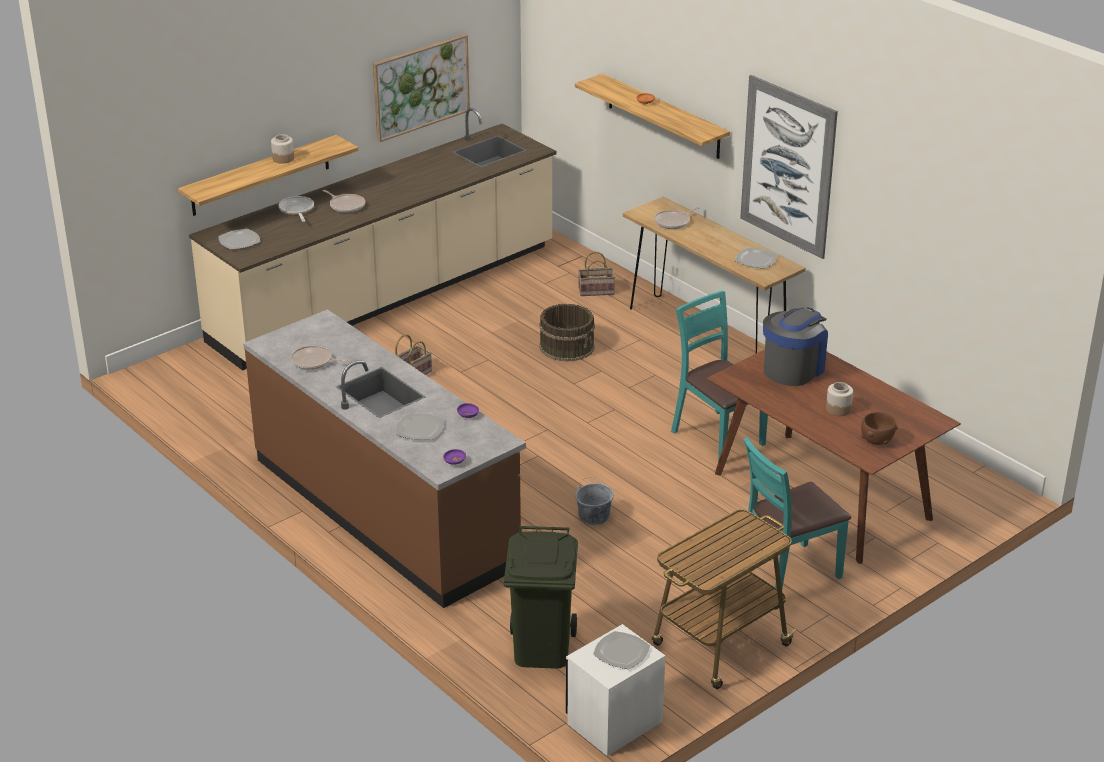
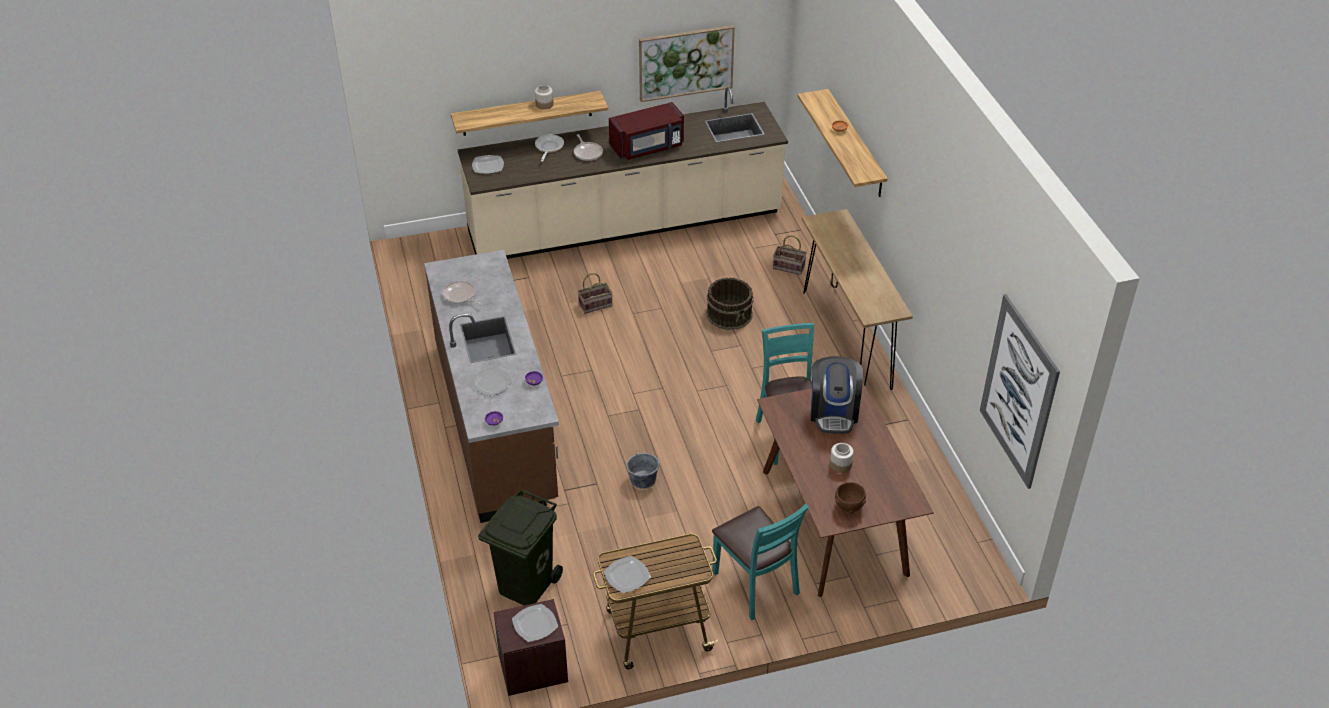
camera: 25 degrees right, 10 degrees up
(409, 187) = (648, 147): none -> red microwave
(614, 722) = (533, 669): white nightstand -> brown nightstand
(673, 222) = (836, 237): frying pan -> none
(755, 260) = (876, 295): plate -> plate (626, 576)
(787, 166) = (914, 227): picture -> picture (1018, 392)
(788, 573) = (755, 584): turquoise chair -> turquoise chair turned 120 degrees counterclockwise
(793, 368) = (834, 412): coffee machine -> coffee machine turned 120 degrees clockwise

